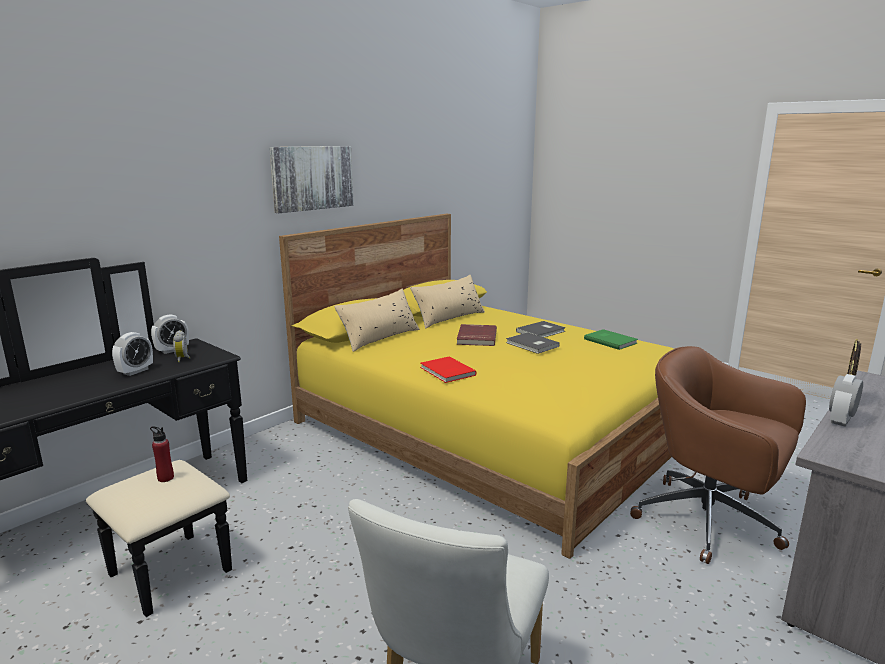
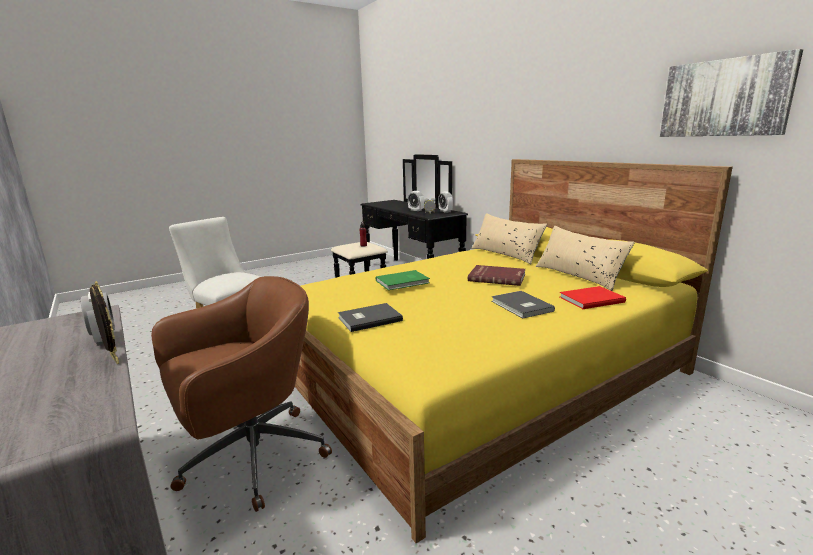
camera: 105 degrees right, 0 degrees up
(312, 178) = (553, 114): picture -> picture (724, 98)
(446, 372) = (410, 265): red book -> red book (589, 299)
(532, 345) = (466, 294): grey book -> grey book (368, 319)
(610, 340) = (477, 337): green book -> green book (403, 282)

